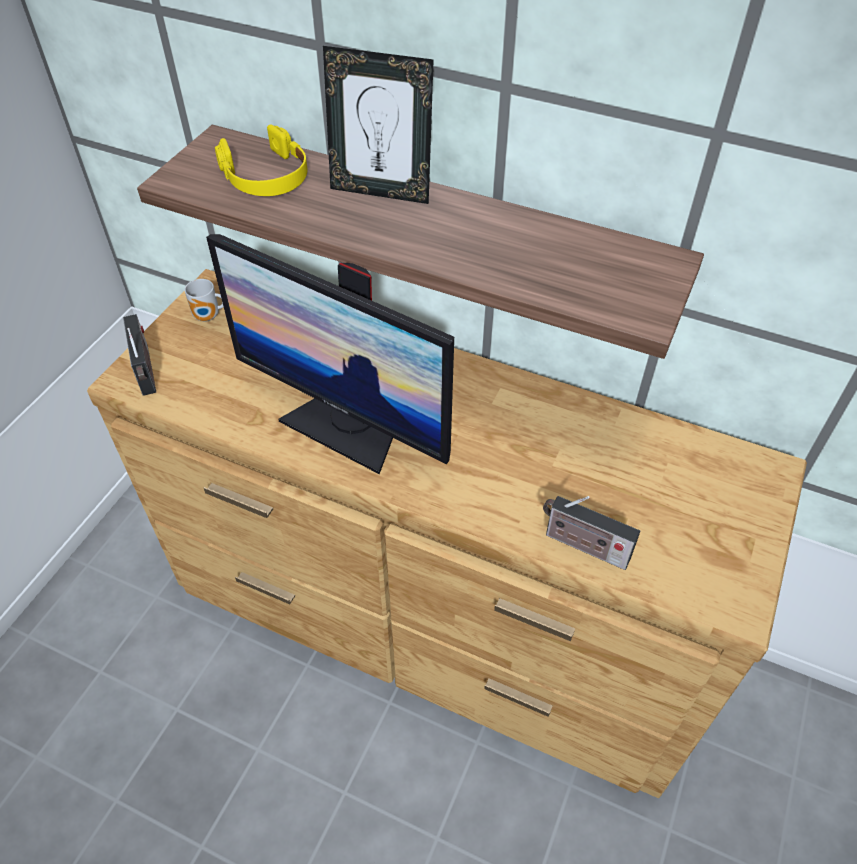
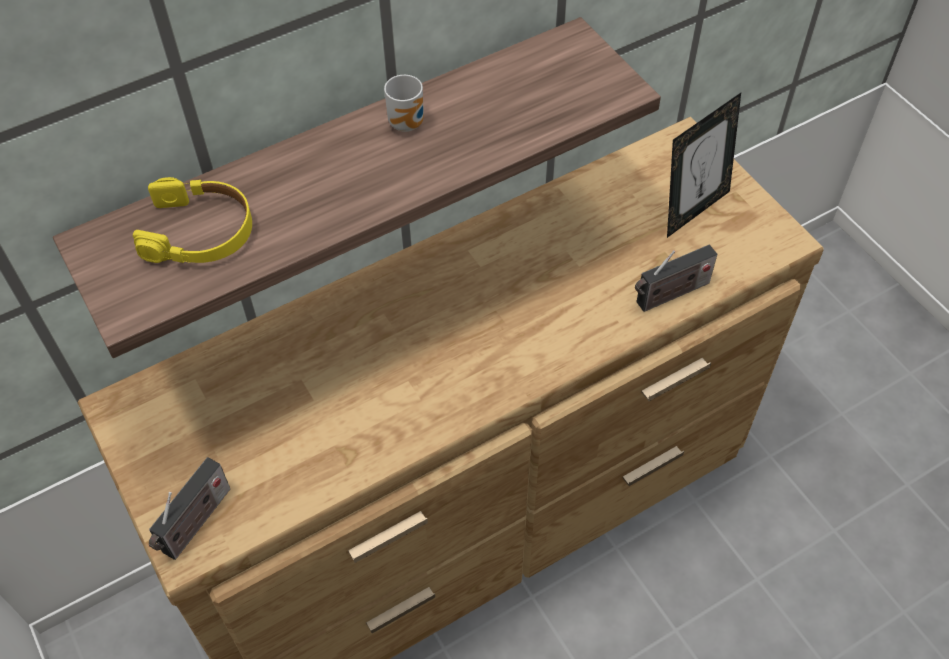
camera: 55 degrees left, 5 degrees up
(146, 372) = (195, 524): radio -> radio turned 105 degrees clockwise
(208, 317) = (163, 431): mug -> mug (409, 123)
(346, 426) = (419, 386): monitor -> none
(381, 191) = (312, 160): picture frame -> picture frame (693, 209)

